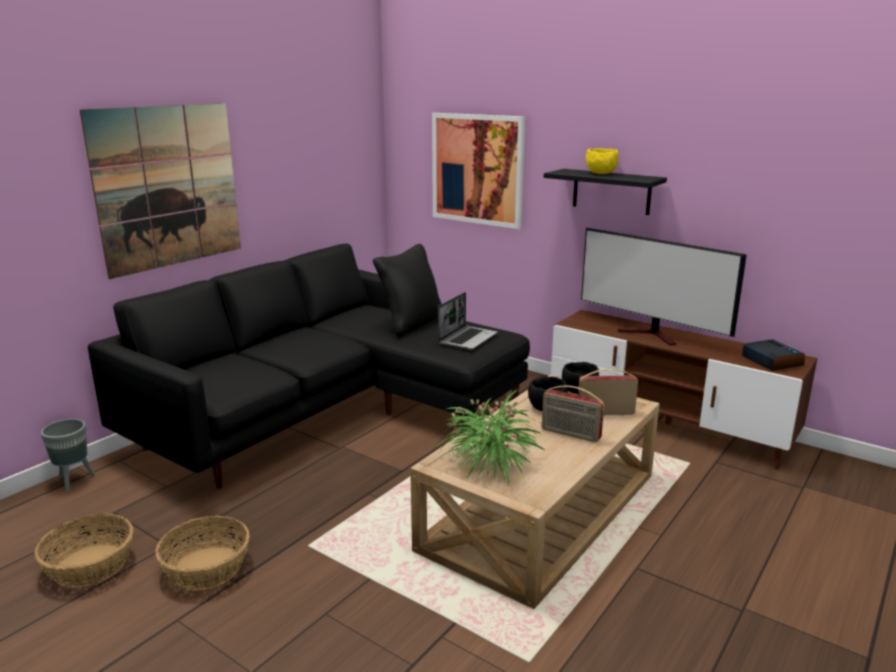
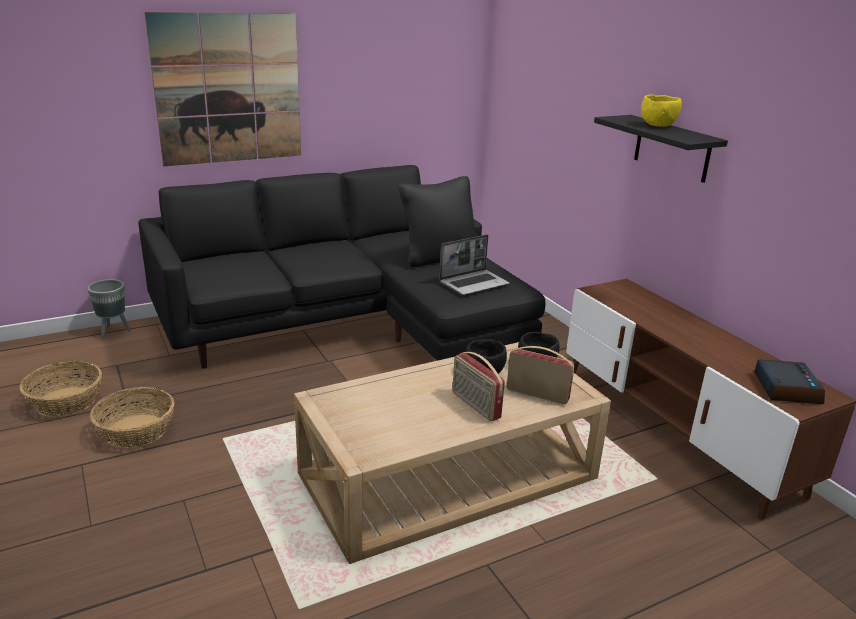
camera: 25 degrees right, 5 degrees up
(477, 169) = (557, 104): picture -> none
(490, 461) = (368, 408): potted plant -> none
(652, 335) = (672, 324): television -> none

